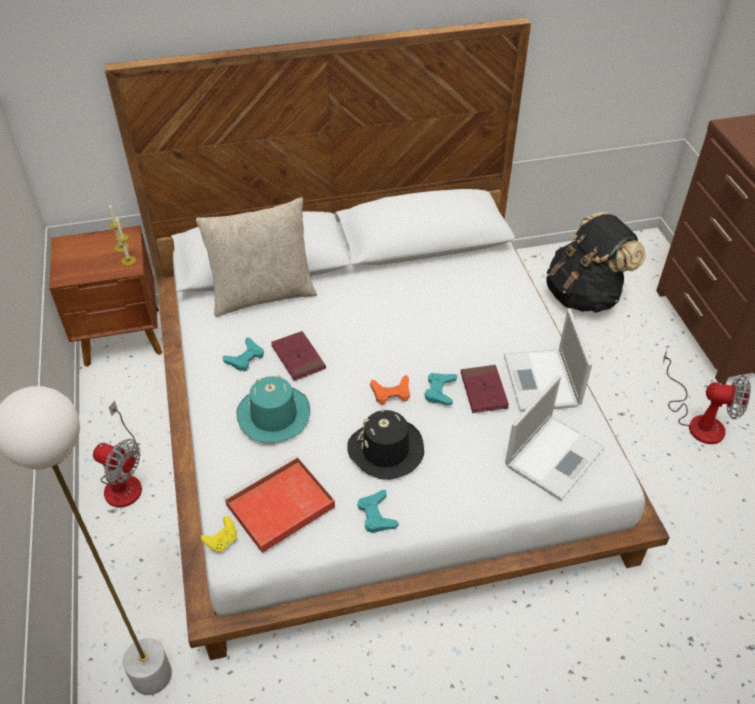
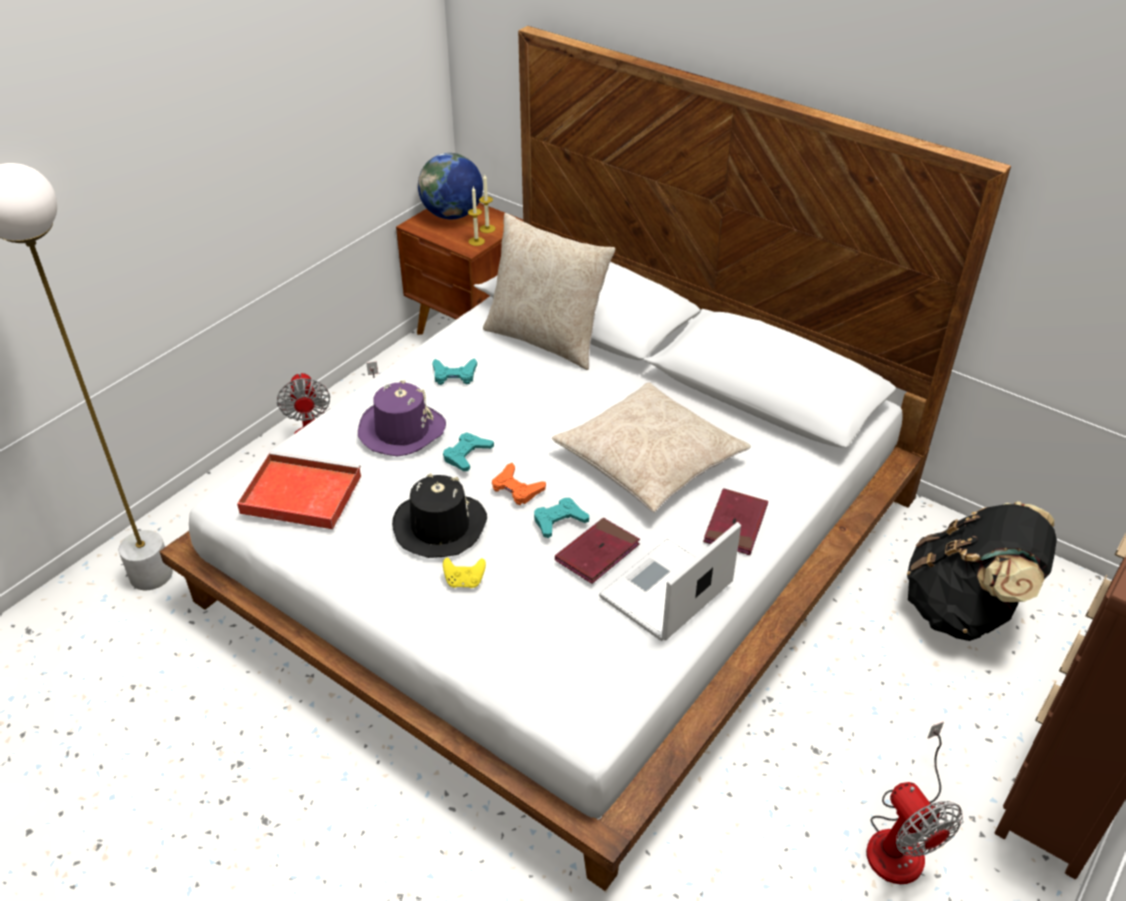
camera: 50 degrees right, 5 degrees down
(79, 253) = (452, 215): none -> globe
(222, 541) = (234, 485): yellow game controller -> yellow game controller (464, 581)
(273, 416) = (401, 430): turquoise hat -> purple hat
(298, 358) = (491, 405): red book -> red book (735, 524)
(376, 515) = (353, 564): turquoise game controller -> turquoise game controller (467, 455)
(427, 320) = (649, 459): none -> beige pillow
(555, 455) = (567, 658): laptop -> none

